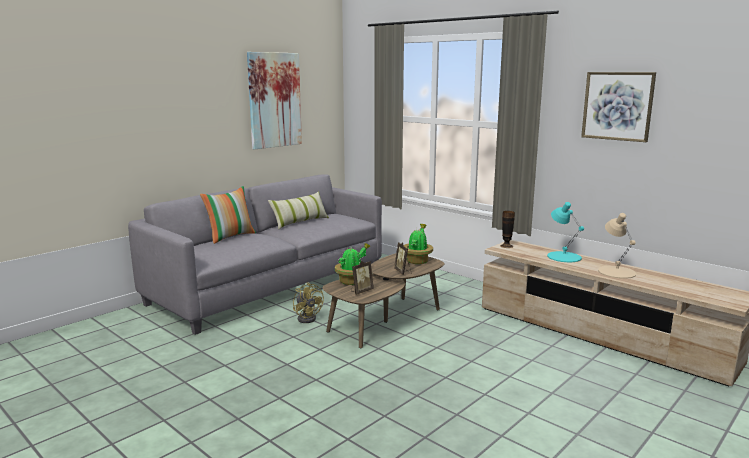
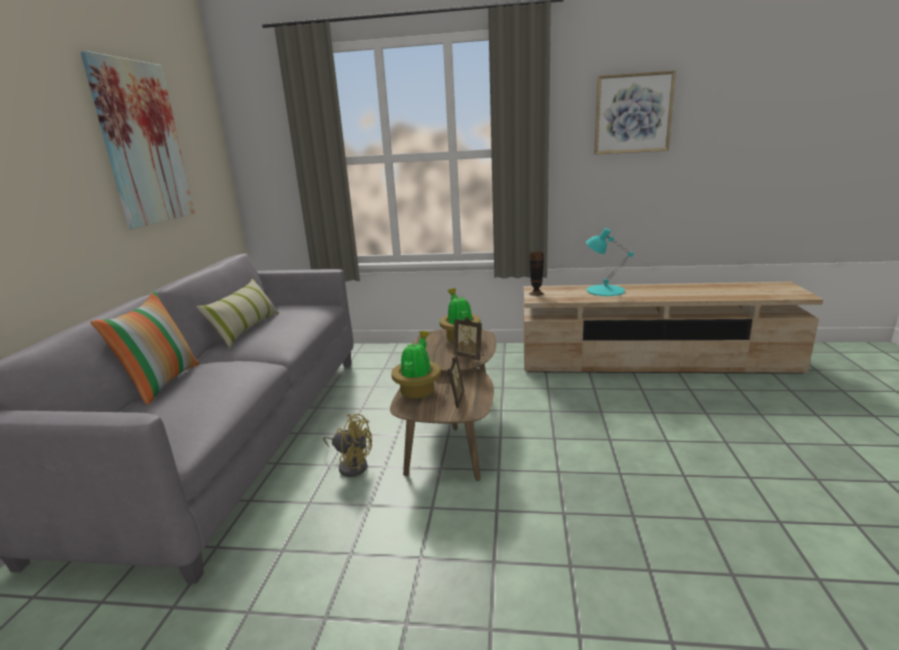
camera: 35 degrees left, 5 degrees up
(616, 272) = (673, 292): beige table lamp -> none

